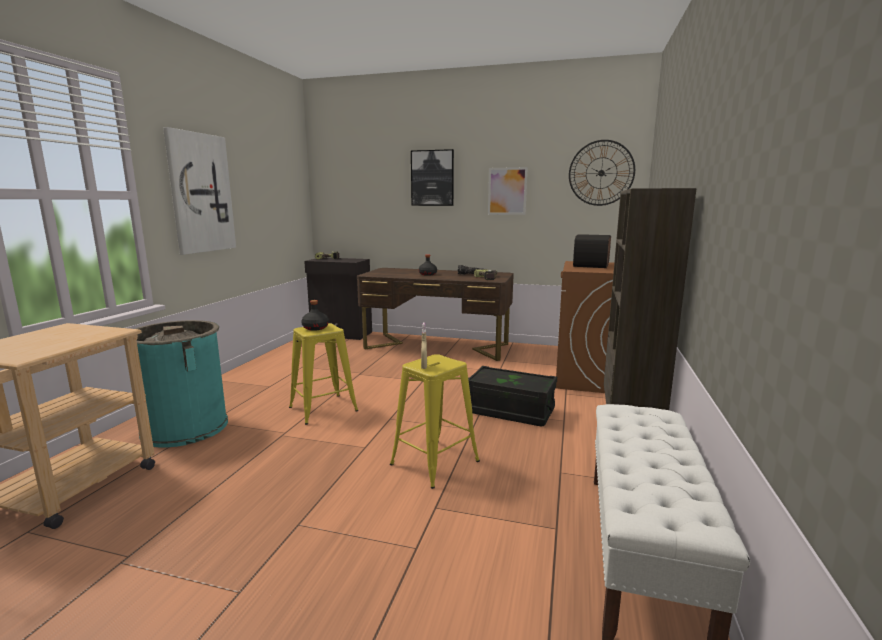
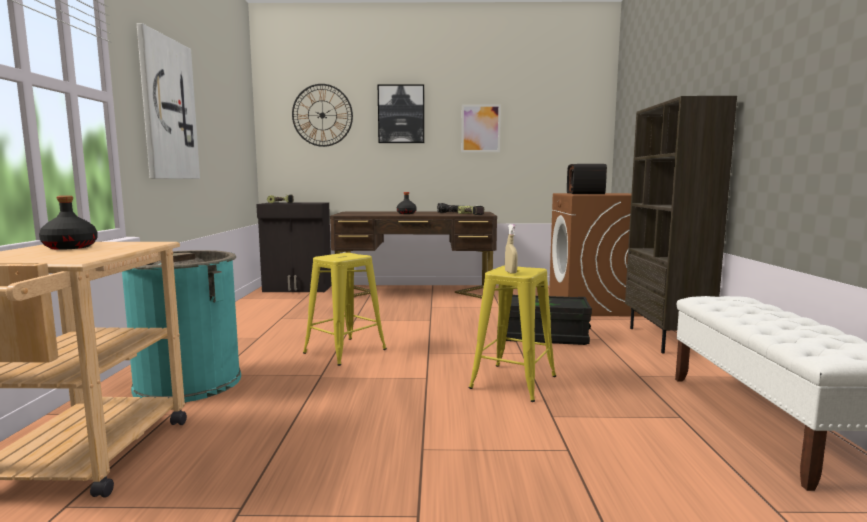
camera: 15 degrees left, 5 degrees down
(316, 328) = (339, 256): black bottle -> black bottle (71, 247)
(601, 173) = (571, 111): wall clock -> wall clock (322, 115)

